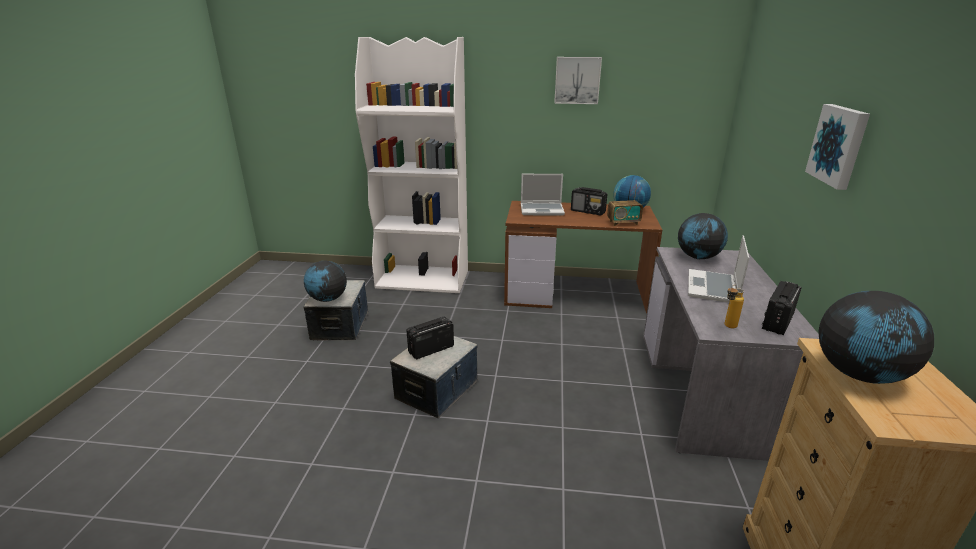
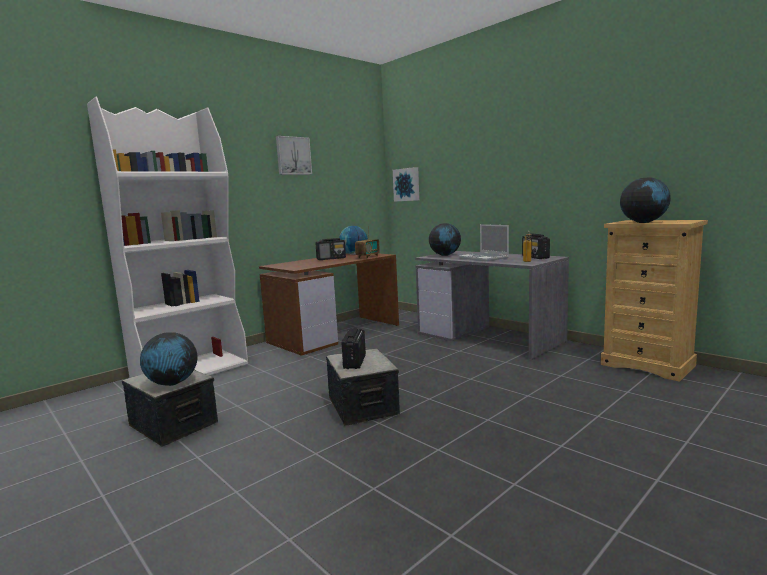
camera: 50 degrees left, 15 degrees down
(542, 210) = (299, 263): laptop -> none
(839, 145) = (516, 158): picture -> picture (407, 184)

